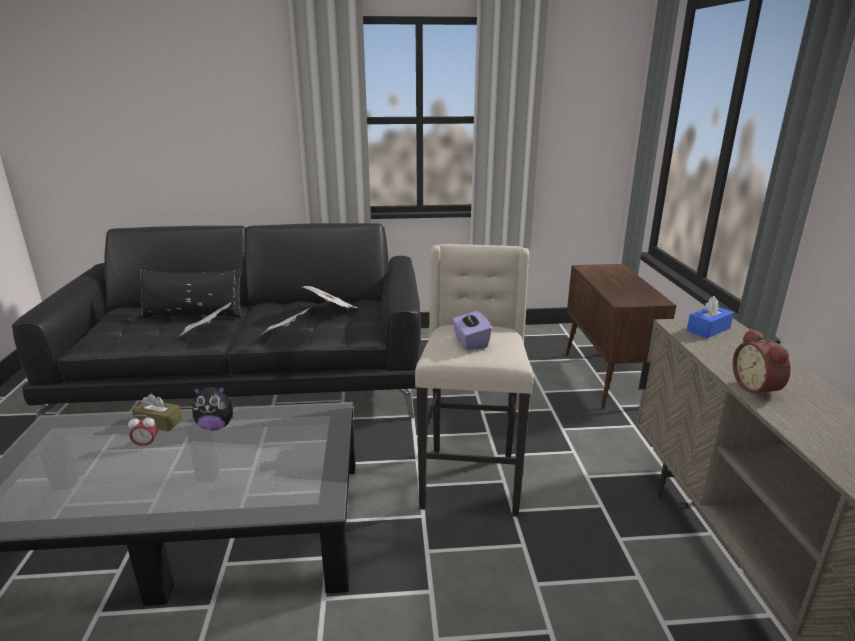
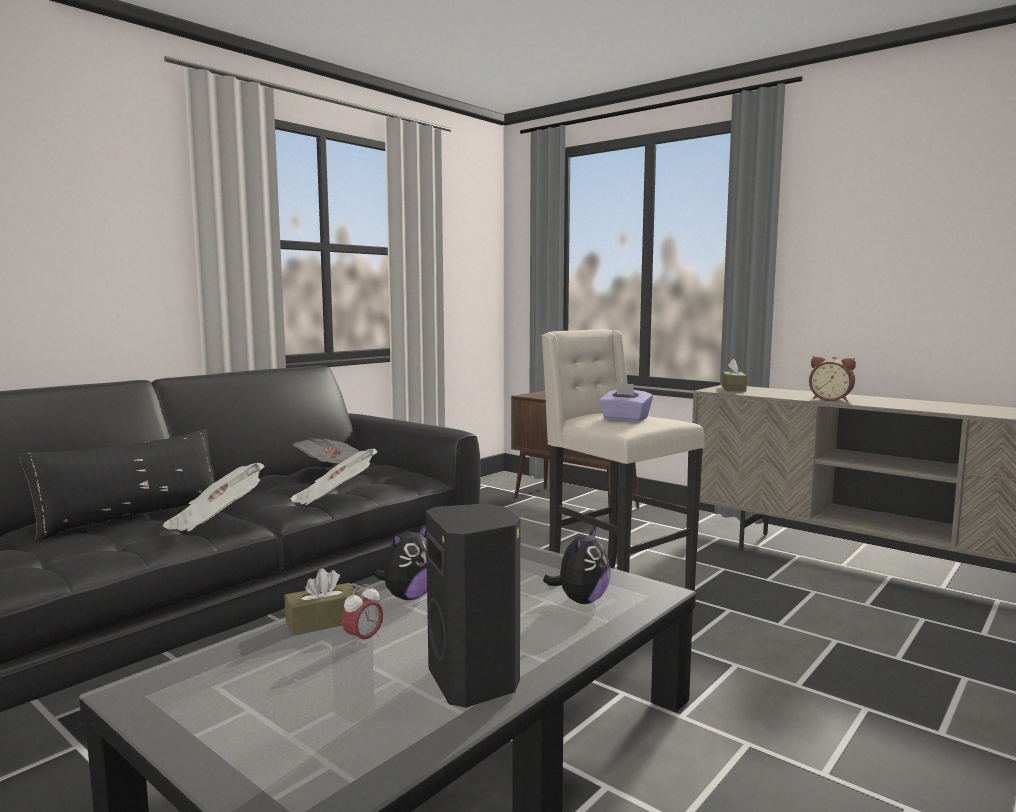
camera: 45 degrees left, 15 degrees down
(120, 503) = (476, 682): none -> black speaker
(271, 482) = (581, 600): none -> plush toy
(708, 329) = (733, 389): blue tissue box -> brown tissue box

